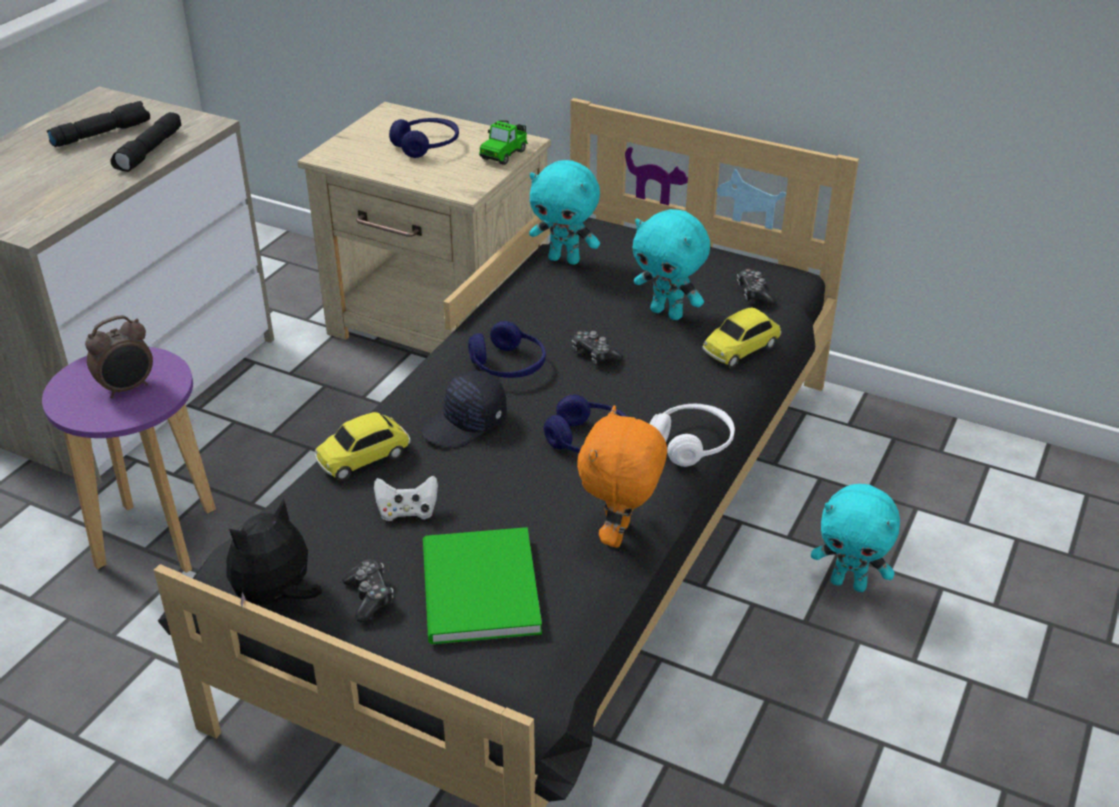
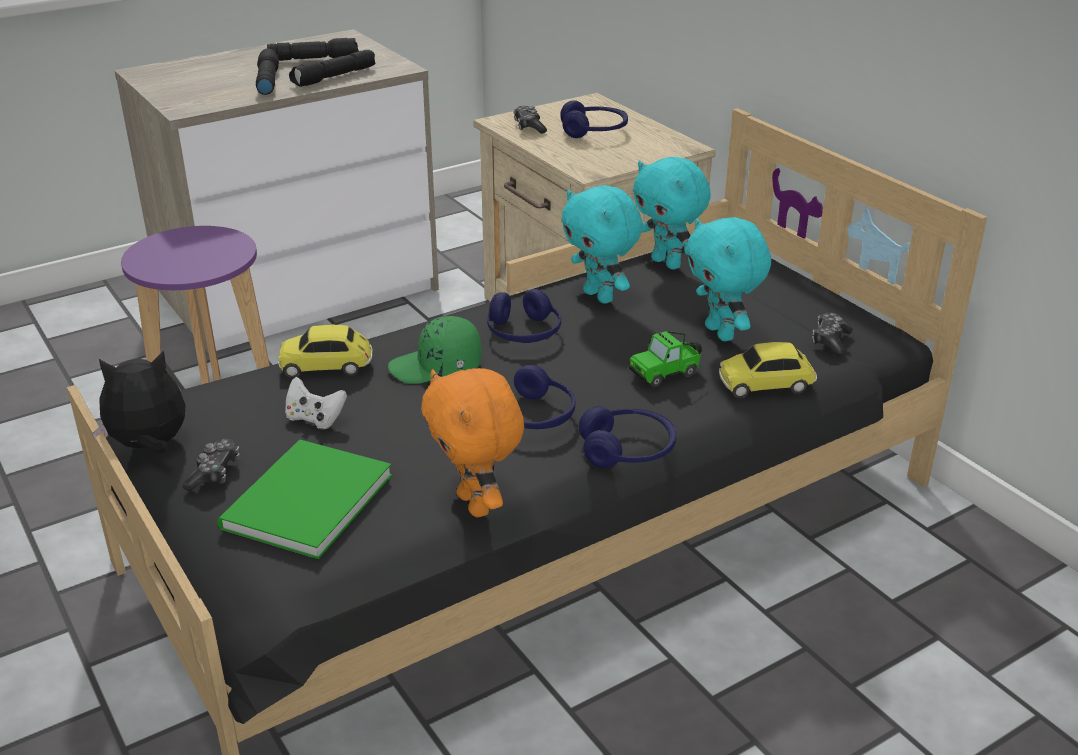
camera: 30 degrees right, 5 degrees down
(81, 173) = (267, 81): none -> black flashlight
(128, 388) = (194, 256): alarm clock -> none
(466, 424) = (437, 367): black cap -> green cap
(505, 154) = (658, 152): toy car -> toy car (666, 373)
(594, 355) = (612, 347): game controller -> game controller (529, 127)
(620, 535) = (476, 504): orange plush toy -> orange plush toy turned 75 degrees counterclockwise
(691, 444) = (627, 450): white headphones -> blue headphones
(849, 583) = (793, 681): turquoise plush toy -> turquoise plush toy (600, 296)

